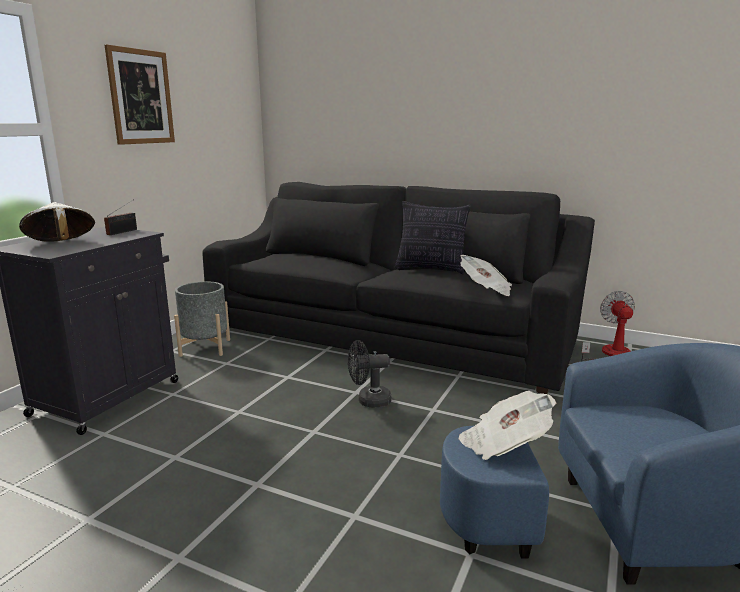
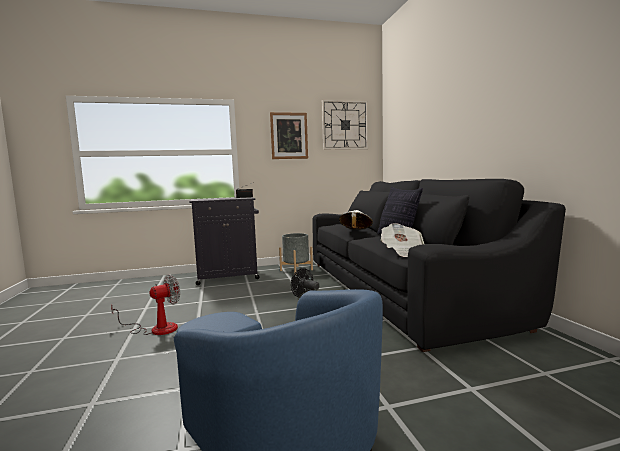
camera: 50 degrees right, 10 degrees down
(61, 245) = (210, 199): white hat -> white hat (355, 231)
(217, 81) = (345, 125): none -> wall clock
(504, 444) = (227, 325): newspaper -> none
(610, 355) = (564, 355): fan -> fan (156, 329)

